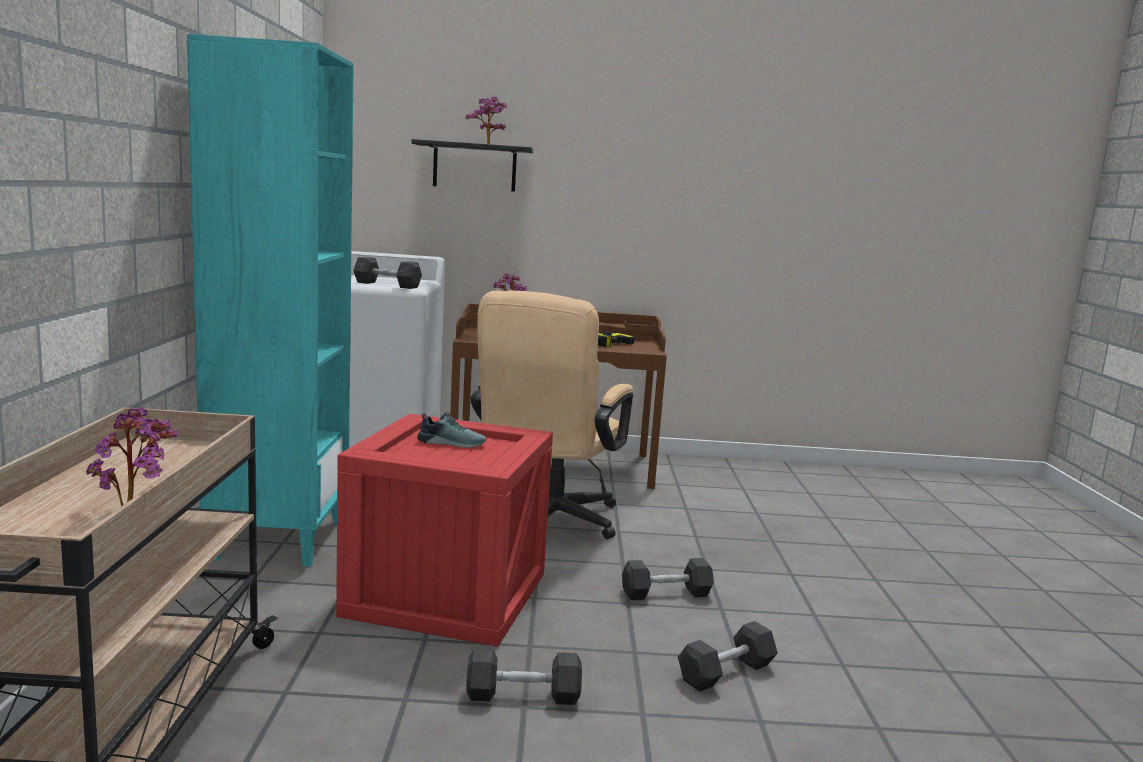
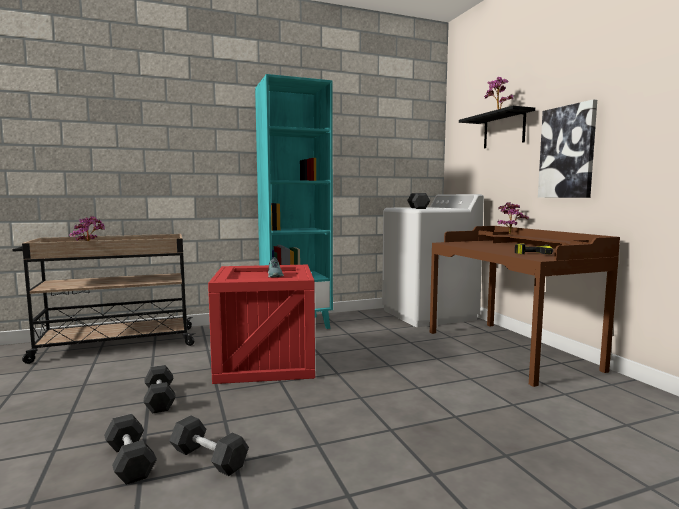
camera: 70 degrees right, 5 degrees down
(547, 523) = (397, 366): beige office chair -> none
(584, 216) = (567, 152): none -> picture
(666, 594) = (324, 419): grey dumbbell -> grey dumbbell (130, 461)

